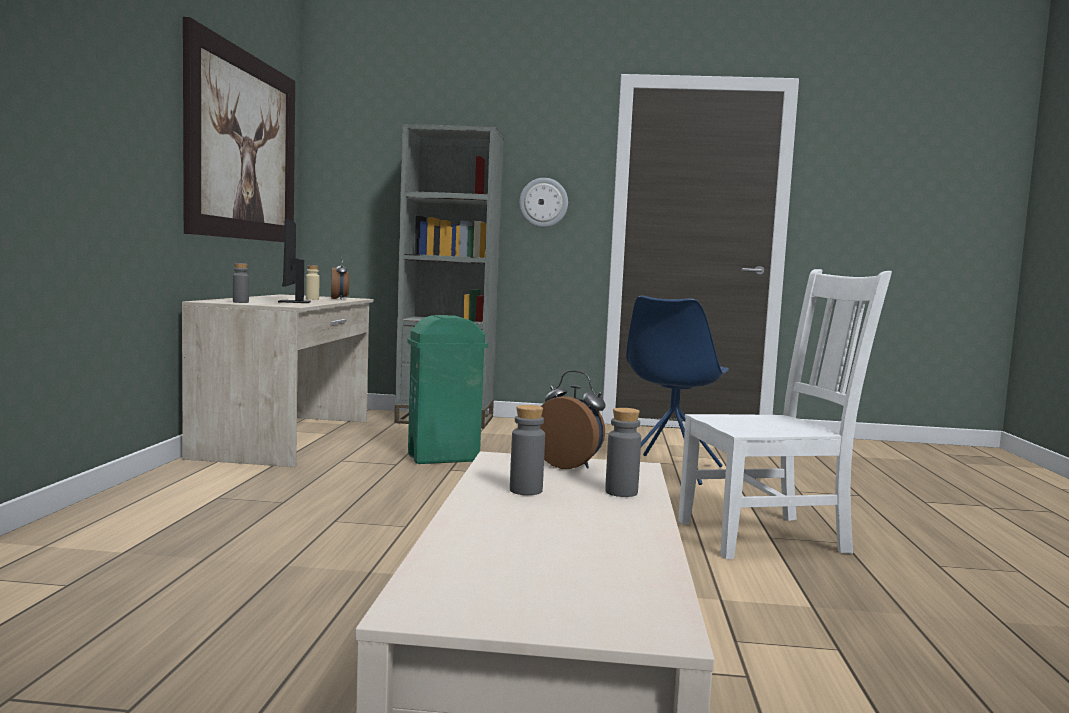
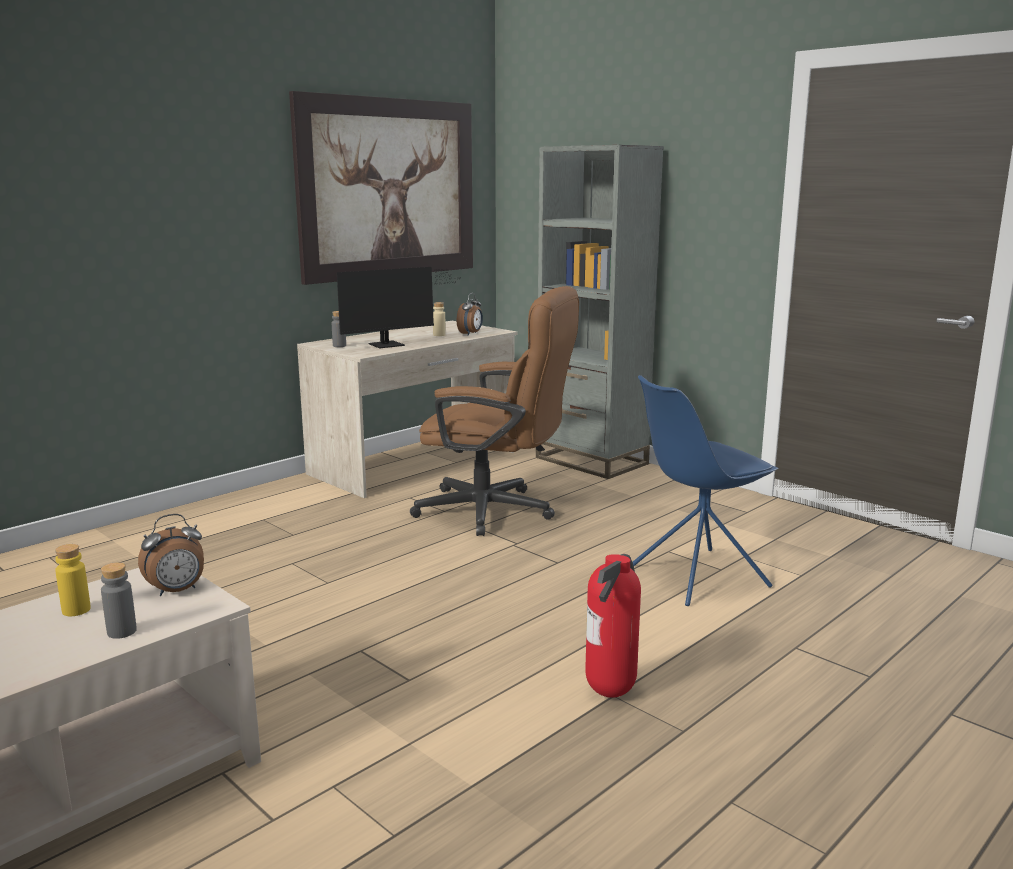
camera: 40 degrees right, 10 degrees up
(292, 302) = (392, 344): monitor -> monitor turned 150 degrees counterclockwise
(444, 458) = (497, 512): green trash can -> brown office chair
(526, 490) = (76, 610): grey bottle -> yellow bottle
(543, 202) = (704, 223): wall clock -> none
(570, 465) = (177, 591): alarm clock -> alarm clock turned 75 degrees clockwise
(767, 536) = (611, 694): white chair -> fire extinguisher

